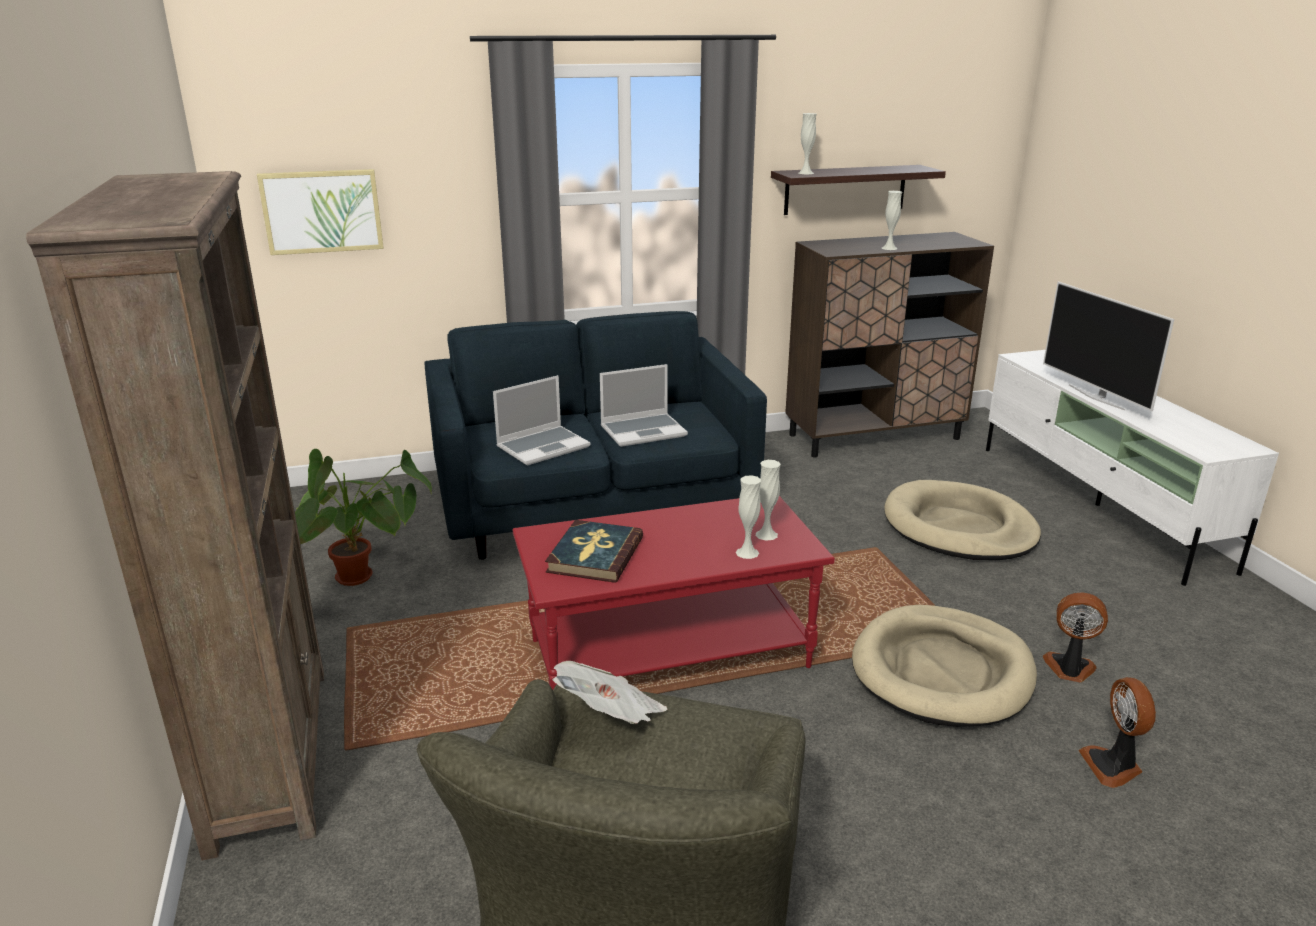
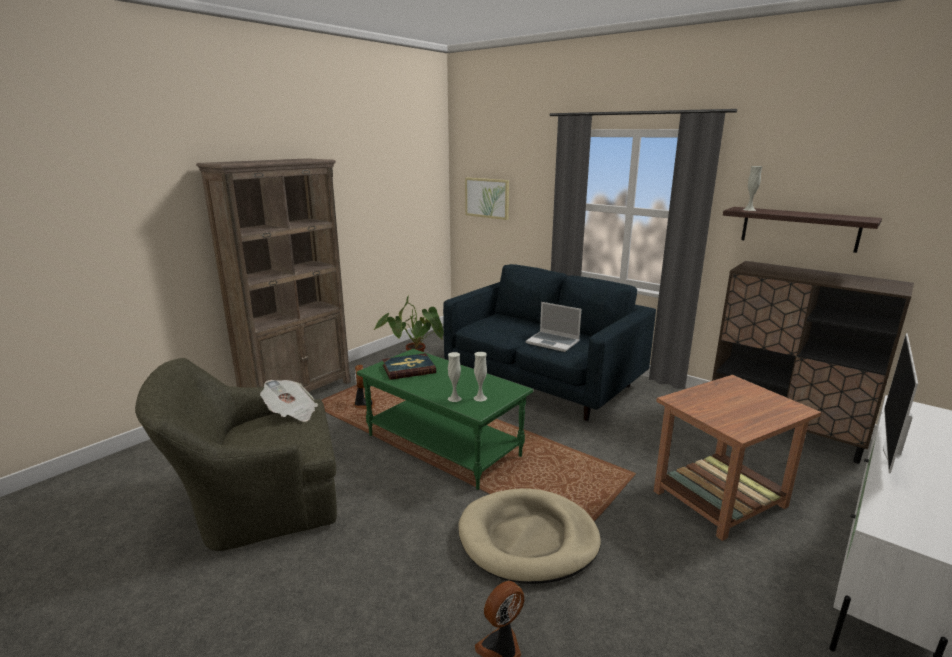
camera: 55 degrees right, 5 degrees down
(543, 446) = (499, 330): laptop -> none
(669, 652) = (444, 445): red coffee table -> green coffee table
(889, 248) = (800, 277): white vase -> none
(958, 527) = (718, 499): beige dog bed -> brown side table
(1069, 669) = (599, 599): fan -> fan (363, 404)

